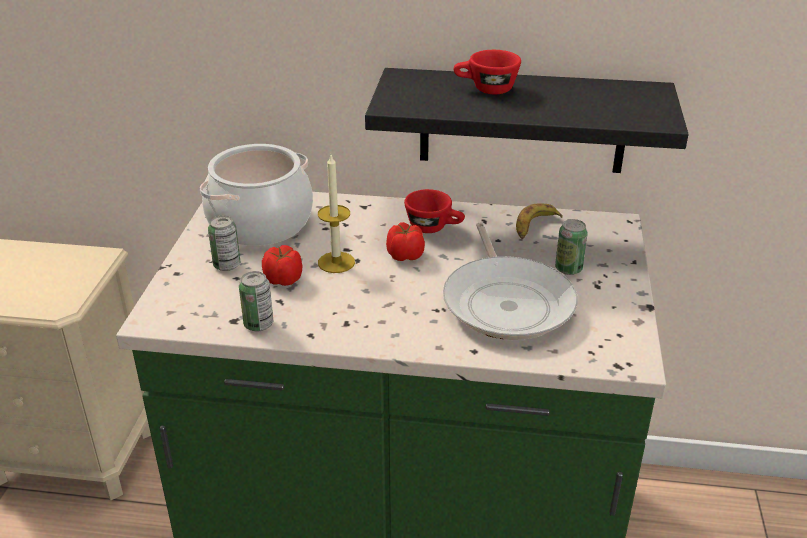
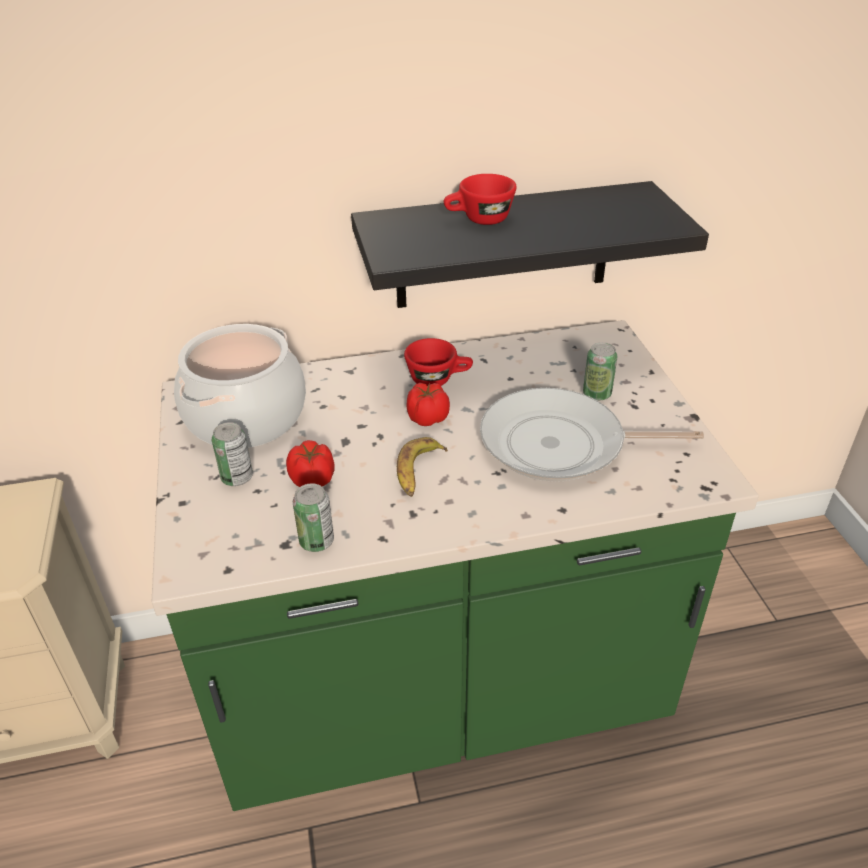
camera: 20 degrees left, 5 degrees up
(336, 262) = (359, 444): candle -> none
(507, 301) = (561, 445): frying pan -> frying pan turned 120 degrees clockwise
(534, 227) = (537, 356): banana -> banana (418, 472)

